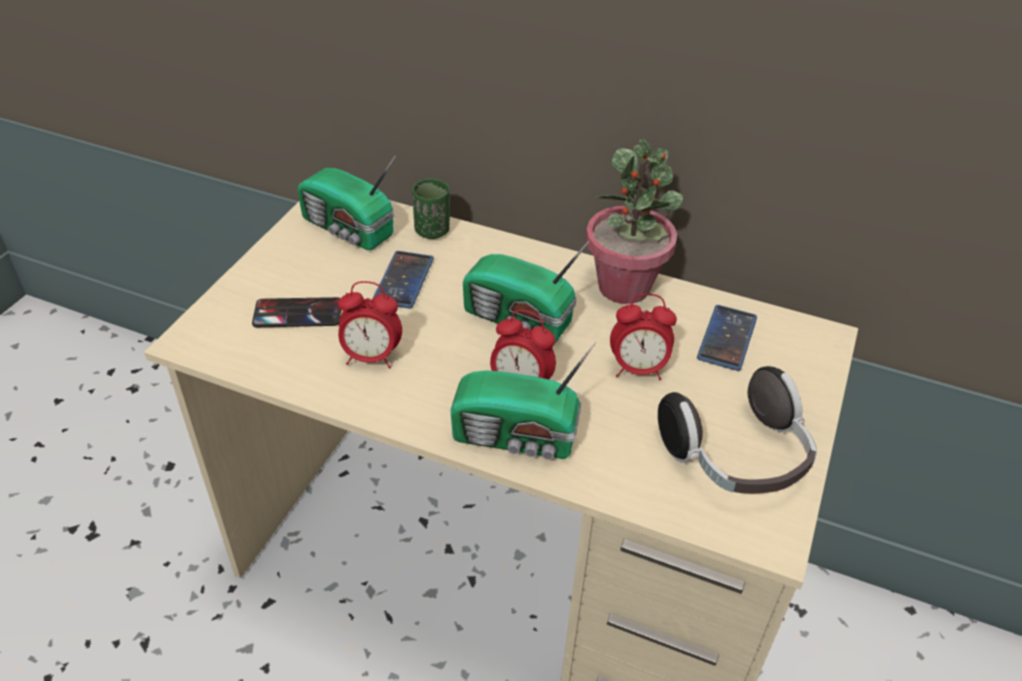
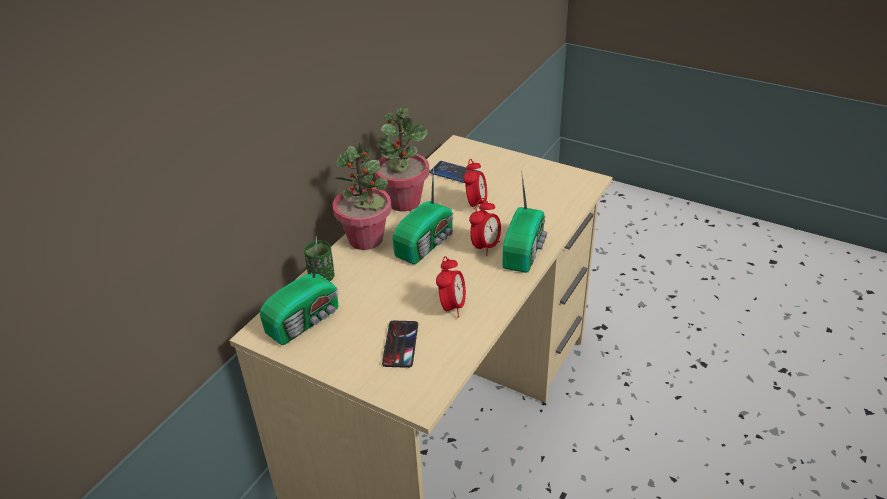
camera: 80 degrees left, 5 degrees down
(403, 280) = (375, 292): phone -> none
(521, 259) = (366, 239): none -> potted plant
(737, 458) = (541, 182): headphones -> none

